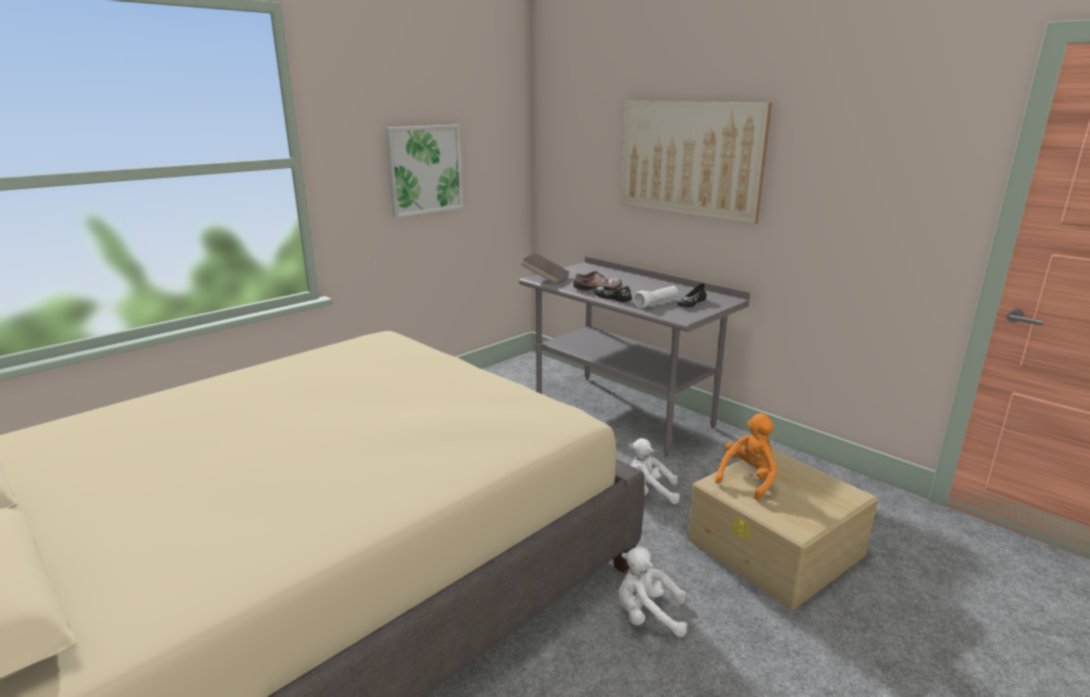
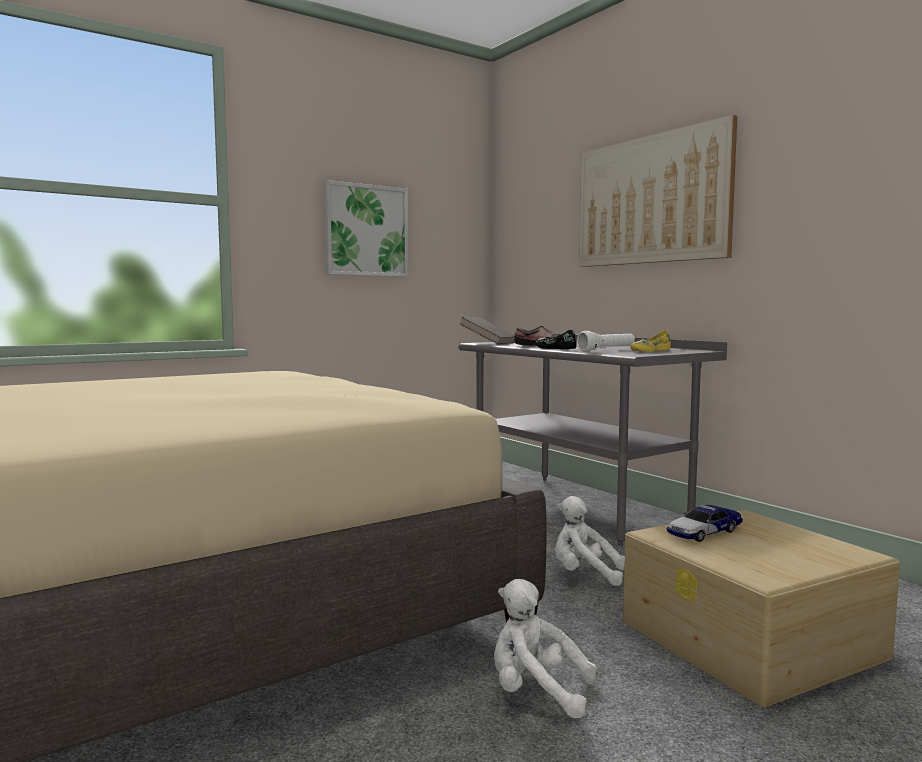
camera: 10 degrees right, 15 degrees down
(690, 303) = (649, 351): black shoe -> yellow shoe
(748, 479) = (704, 532): orange plush toy -> toy car

